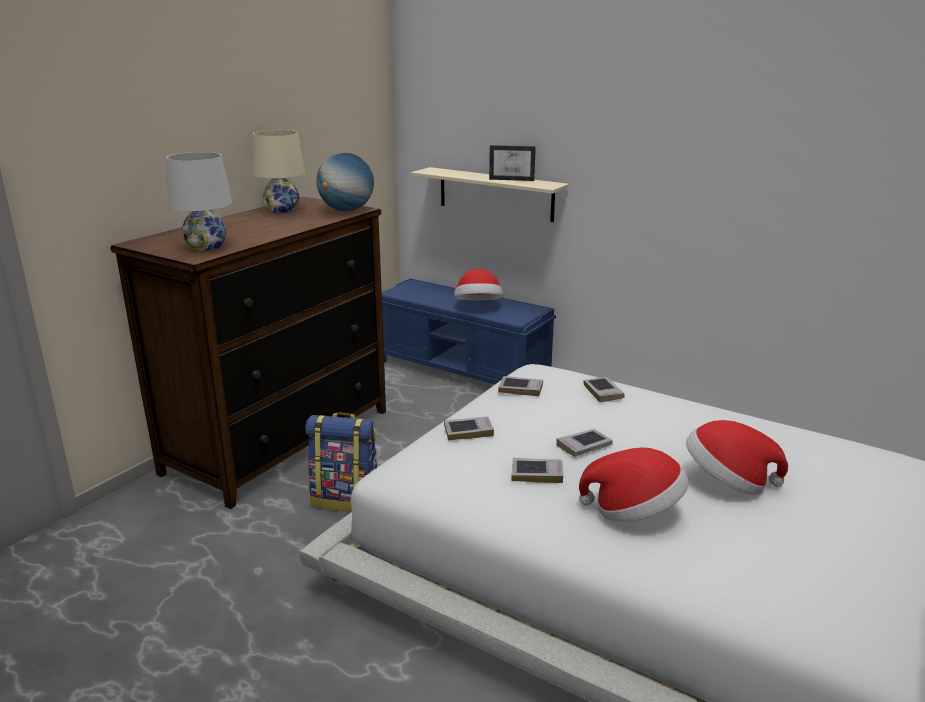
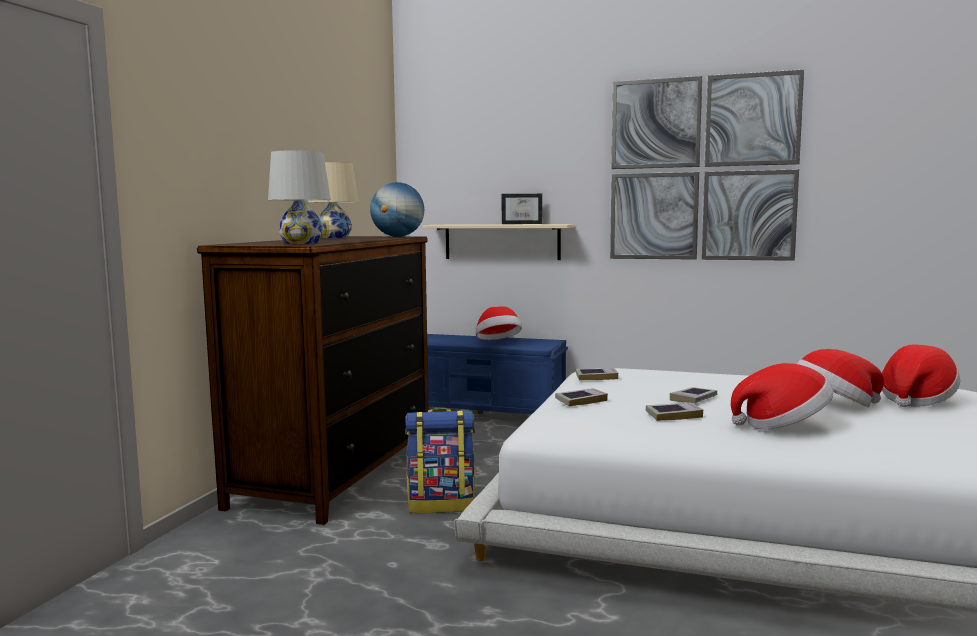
camera: 15 degrees left, 15 degrees down
(603, 392) = (669, 373): book -> none
(713, 135) = (702, 169): none -> picture
(835, 486) = (916, 400): none -> hat

